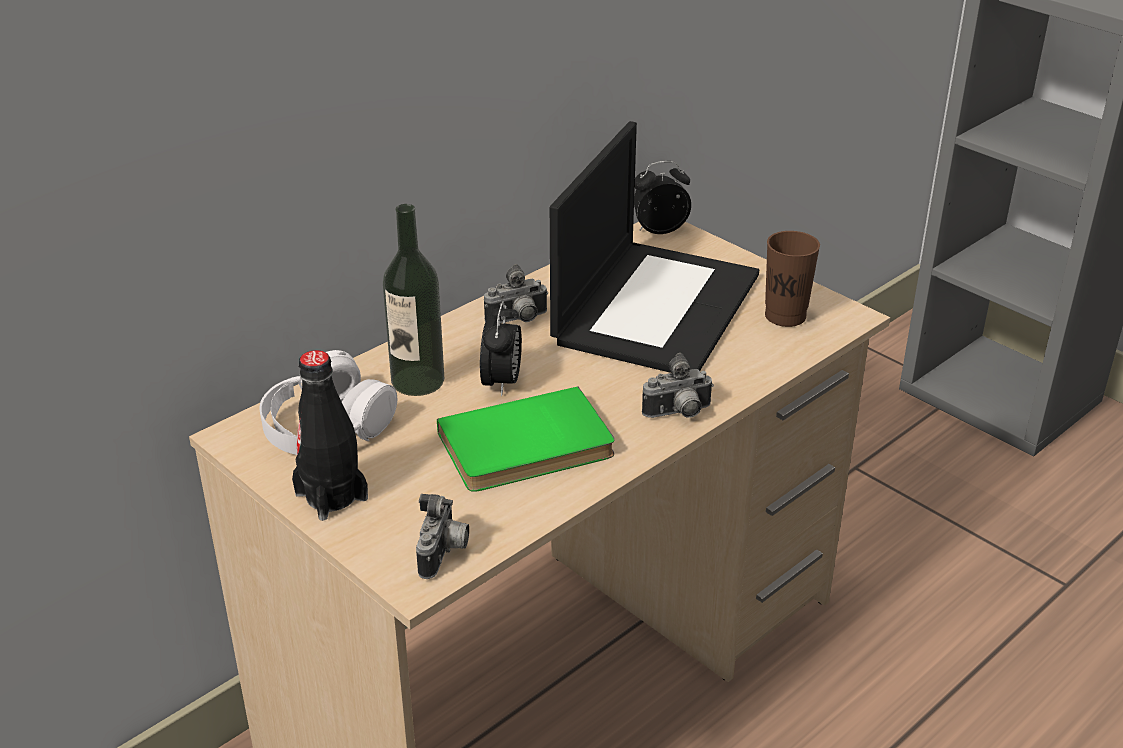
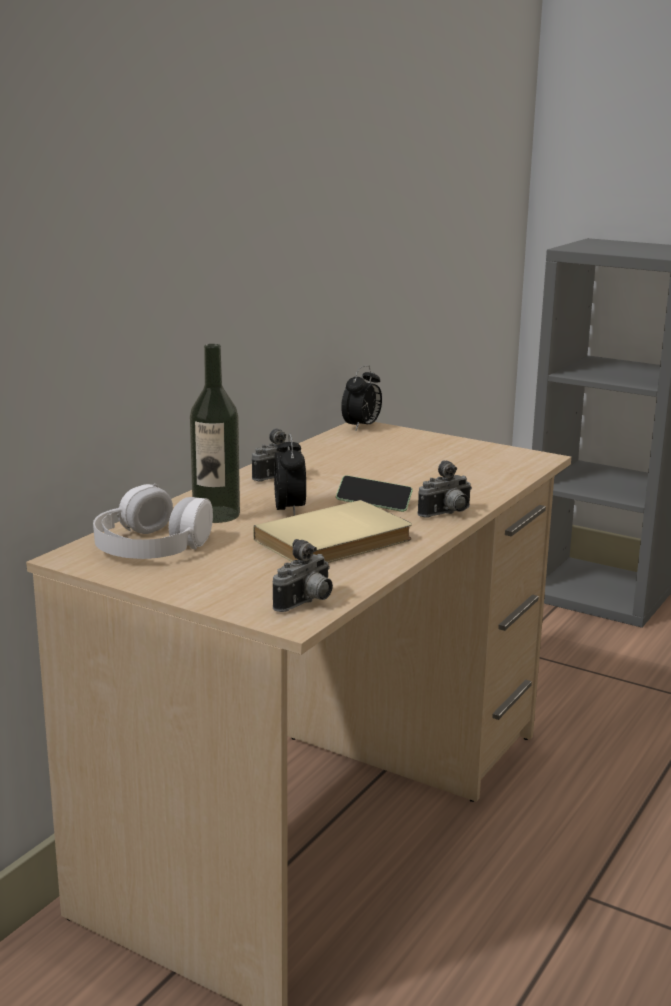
camera: 15 degrees left, 15 degrees down
(331, 496) = (183, 582): black bottle -> none
(444, 554) = (306, 603): camera -> camera turned 45 degrees clockwise
(528, 448) = (337, 541): green book -> beige book
(602, 383) = (373, 503): none -> phone
(656, 306) = (387, 463): laptop -> none
(659, 230) = (361, 427): alarm clock -> alarm clock turned 150 degrees clockwise
(785, 316) = (492, 461): brown cup -> none

